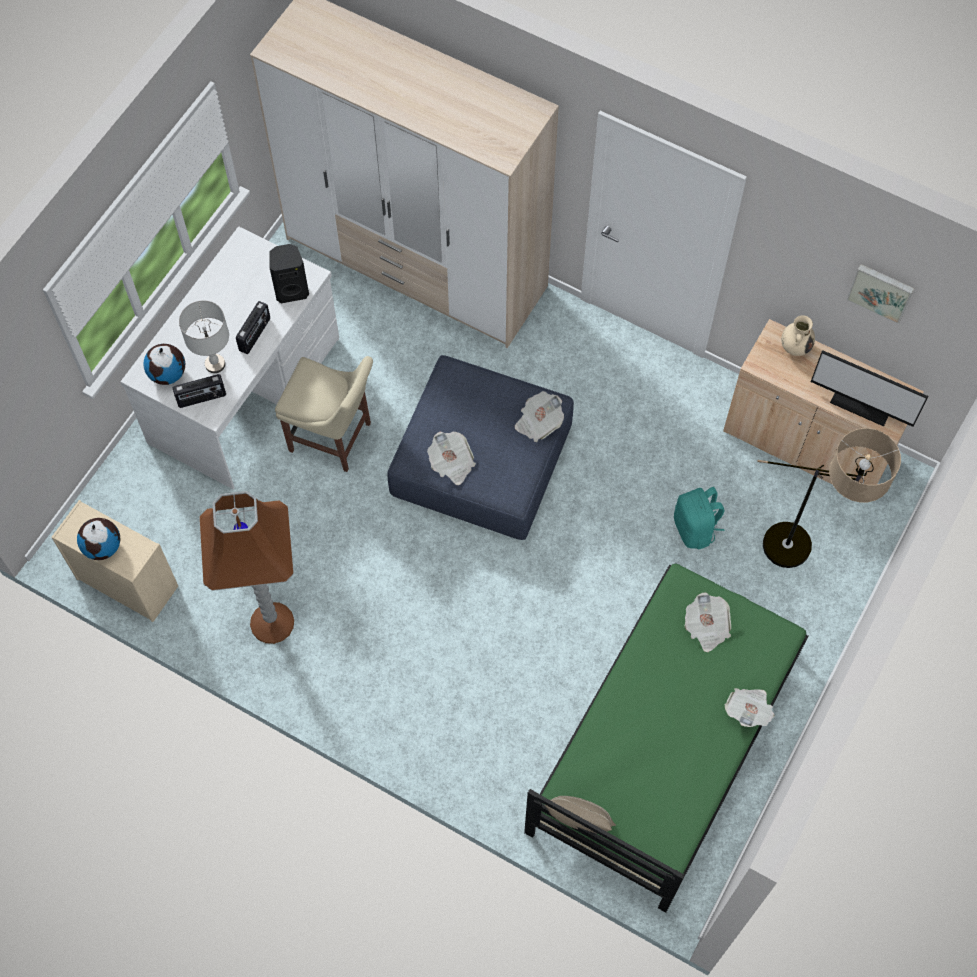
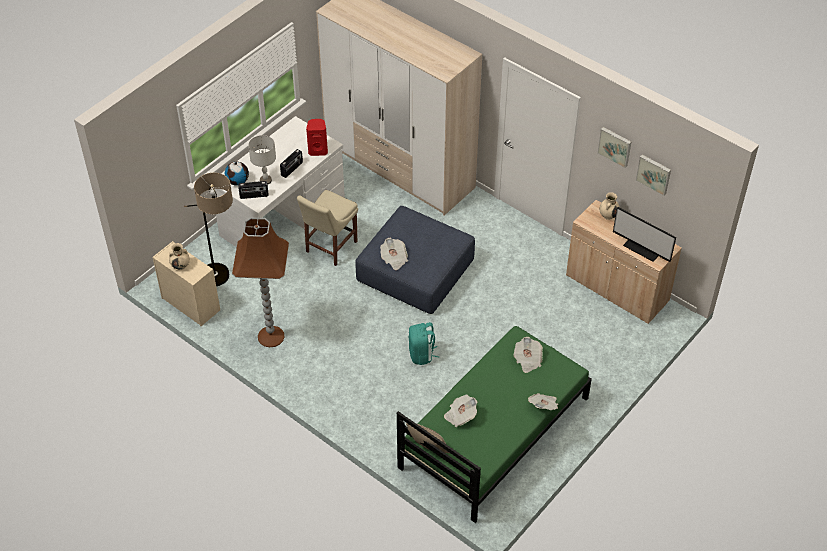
camera: 10 degrees right, 15 degrees down
(103, 546) = (180, 265): globe -> beige vase
(291, 290) = (318, 150): black speaker -> red speaker
(334, 439) = (329, 248): beige chair -> beige chair turned 90 degrees clockwise
(538, 422) = (450, 245): newspaper -> newspaper (460, 415)
(695, 529) = (538, 324): turquoise backpack -> turquoise backpack (421, 354)
(803, 556) = (602, 347): floor lamp -> floor lamp (222, 282)
(809, 249) = (615, 146): none -> picture

